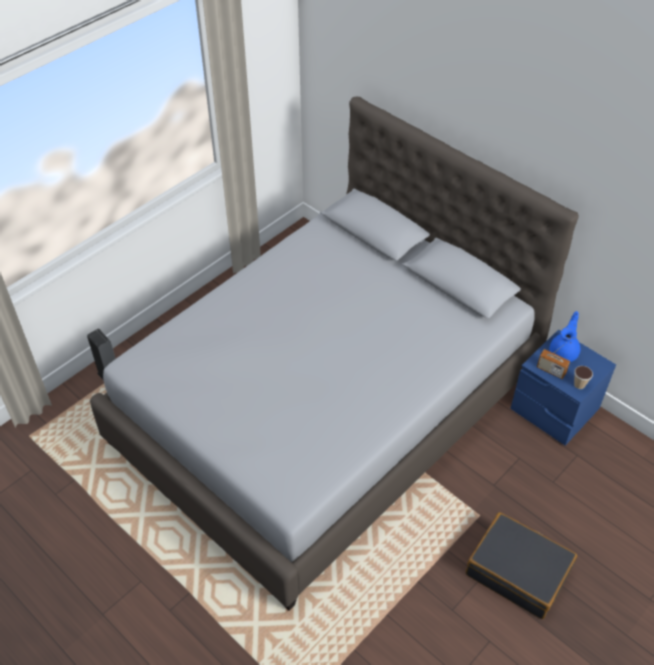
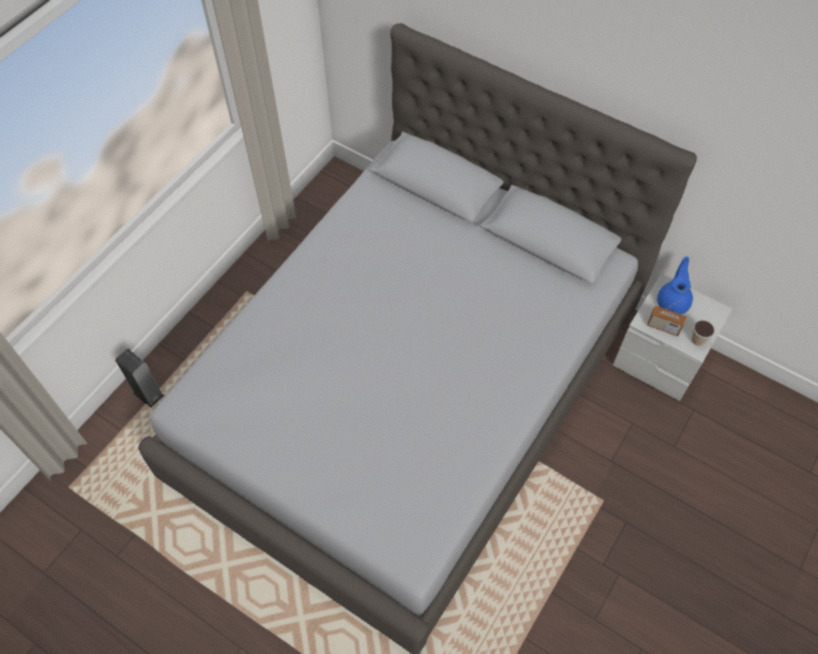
camera: 10 degrees left, 10 degrees up
(518, 571) = (657, 560): black suitcase -> none
(555, 409) = (660, 358): blue nightstand -> white nightstand

